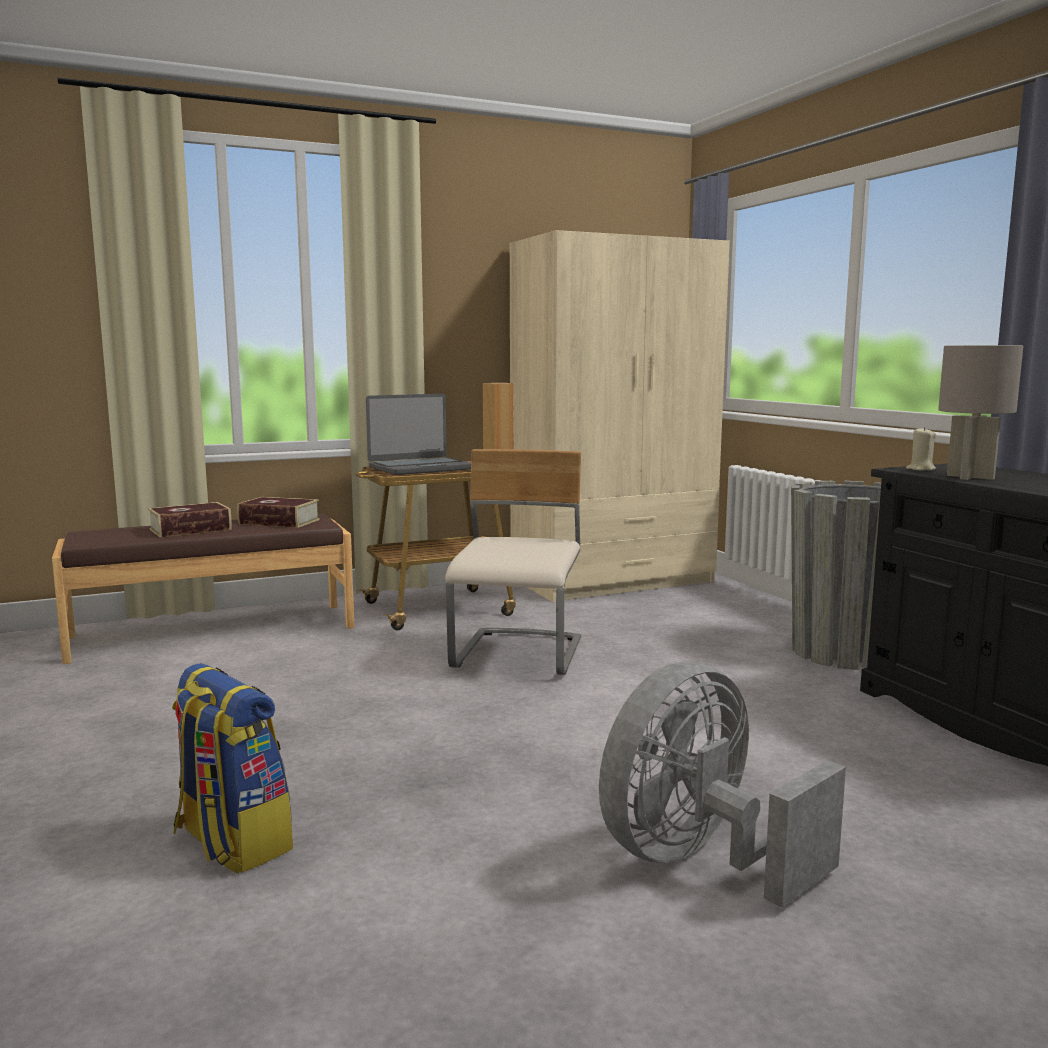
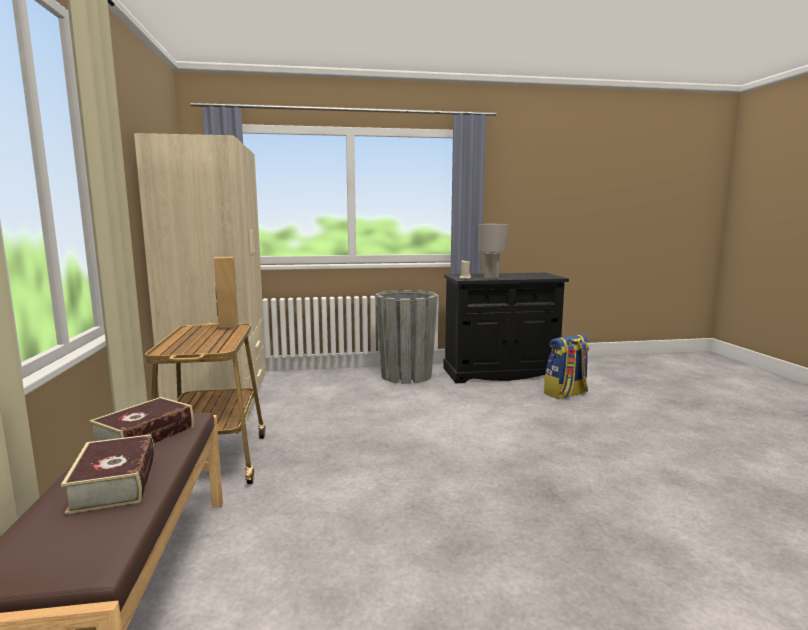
camera: 75 degrees left, 0 degrees up
(231, 842) = (639, 567): backpack -> backpack (566, 394)
(421, 468) = (198, 341): laptop -> none
(519, 656) = (355, 444): beige chair -> none
(700, 860) = (620, 441): grey fan -> none

